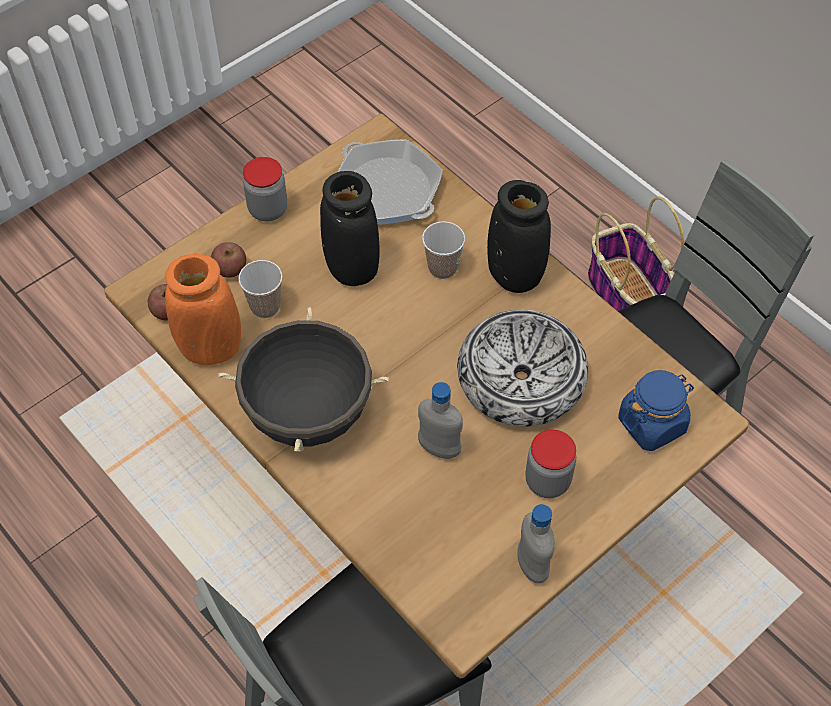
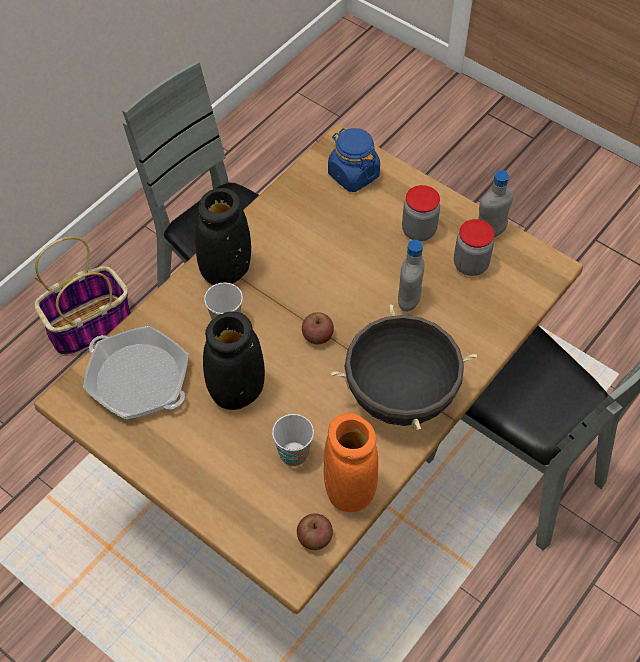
camera: 100 degrees left, 0 degrees up
(230, 269) = (254, 494): apple -> apple (317, 336)
(268, 209) = (174, 477): jar -> jar (470, 264)
(388, 190) = (138, 379): frying pan -> frying pan turned 90 degrees clockwise
(521, 379) = (331, 256): bowl -> none

